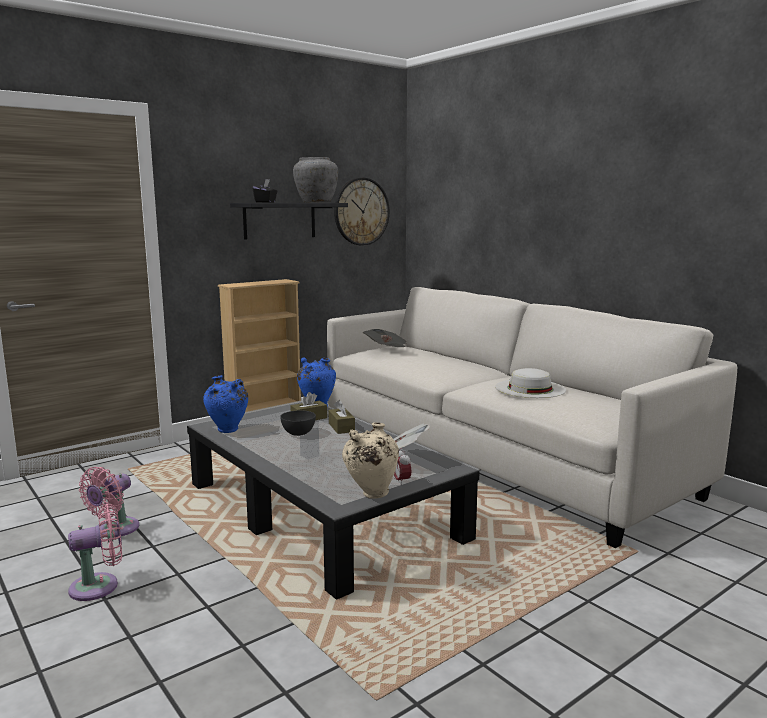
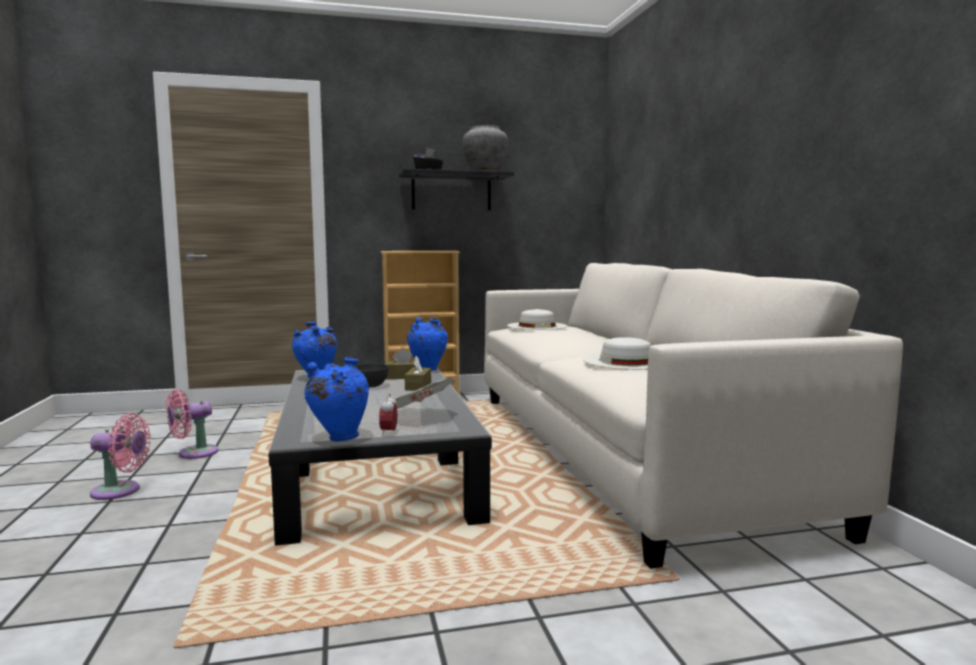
camera: 25 degrees right, 5 degrees down
(361, 211) = (547, 186): wall clock -> none
(371, 494) = (339, 438): beige vase -> blue vase
(387, 351) = (537, 326): newspaper -> white hat

